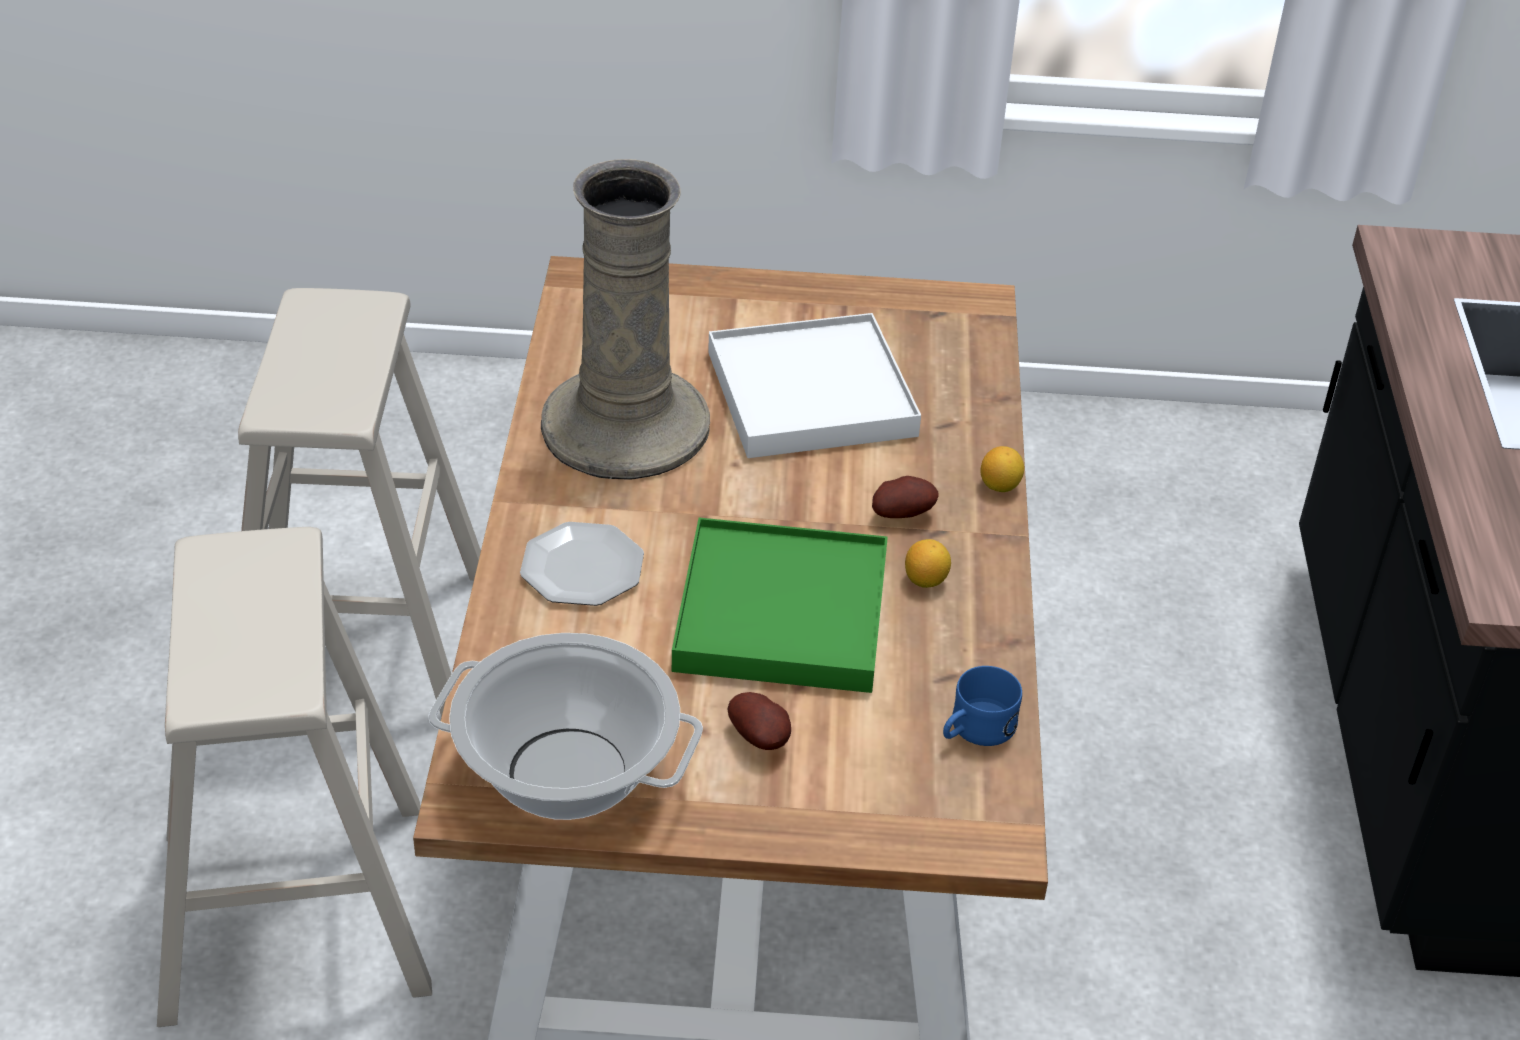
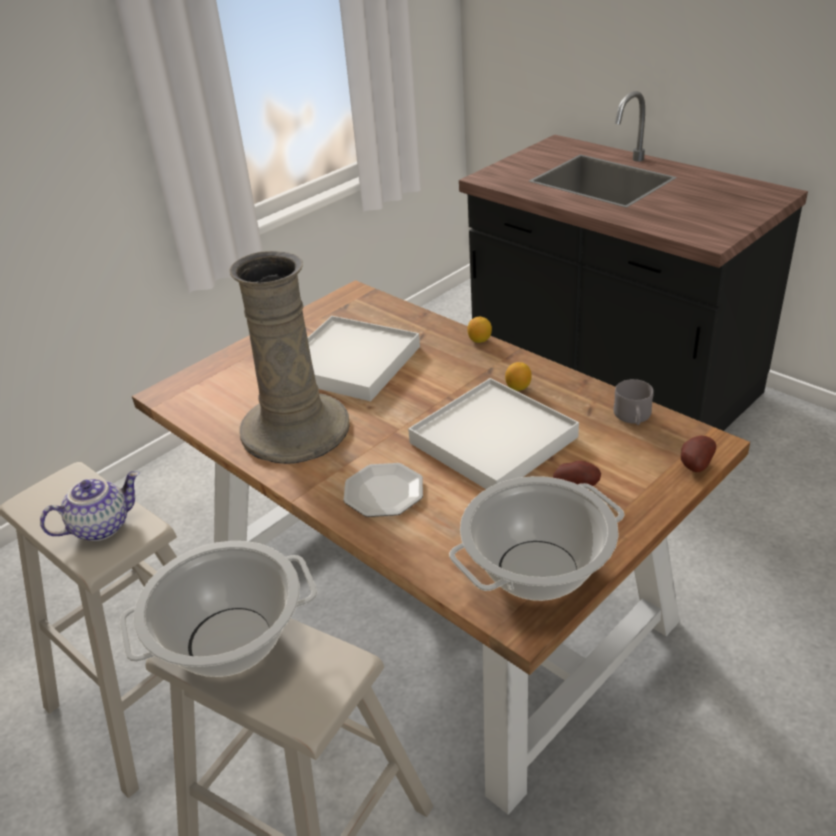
camera: 45 degrees left, 5 degrees down
(246, 583) = (229, 642): none -> cooking pot
(324, 381) = (101, 526): none -> teapot
(782, 613) = (493, 440): green tray -> white tray
(902, 513) = (465, 374): potato -> potato (694, 465)
(974, 730) = (633, 418): blue mug -> grey mug

